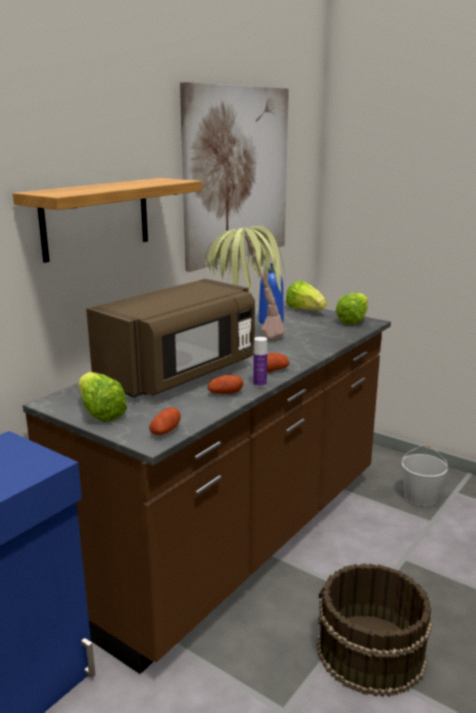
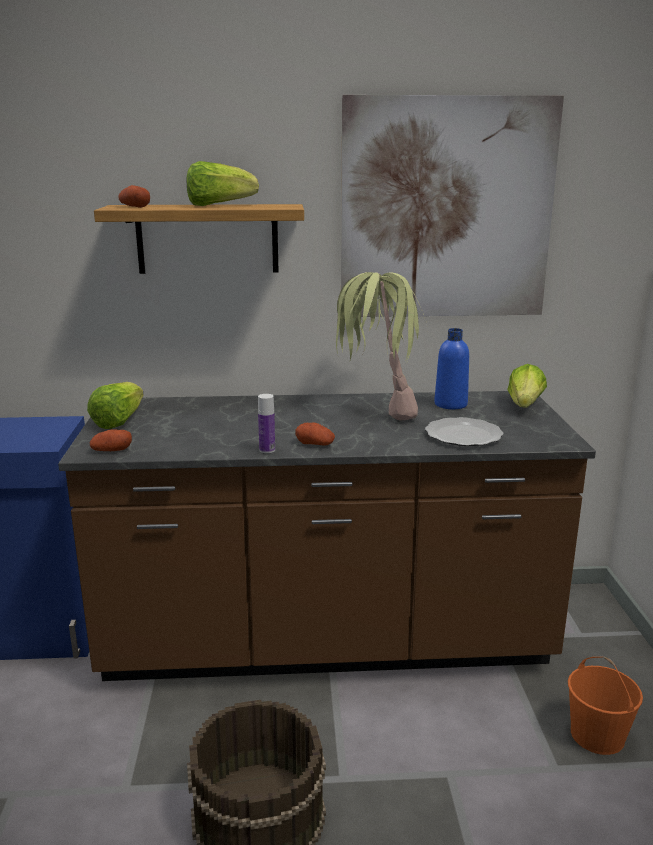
camera: 50 degrees right, 0 degrees up
(180, 374) = (240, 417): brown microwave -> none
(225, 393) = (223, 445): potato -> potato (134, 207)
(325, 335) = (464, 435): none -> plate
(353, 320) = (546, 433): lettuce -> lettuce (218, 205)
(421, 496) = (598, 735): white bucket -> orange bucket

